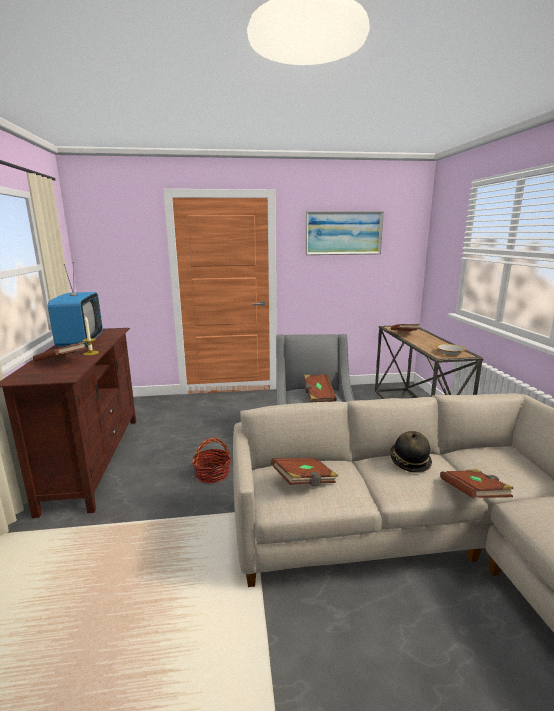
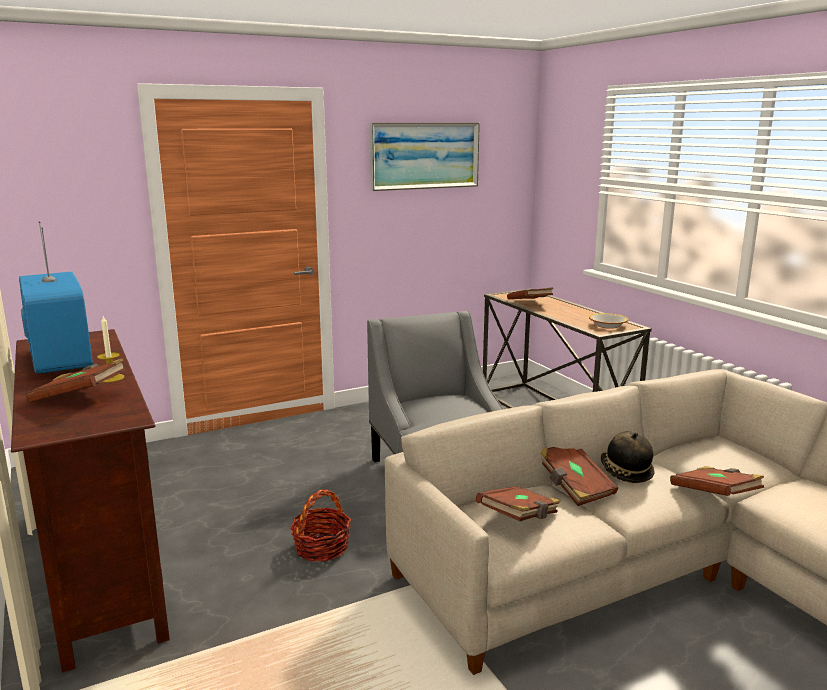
camera: 20 degrees left, 0 degrees up
(318, 396) = (450, 406): brown book -> brown book (574, 486)

